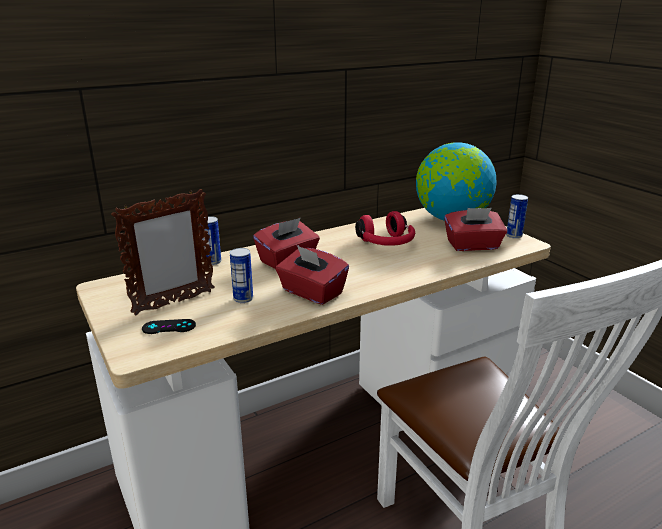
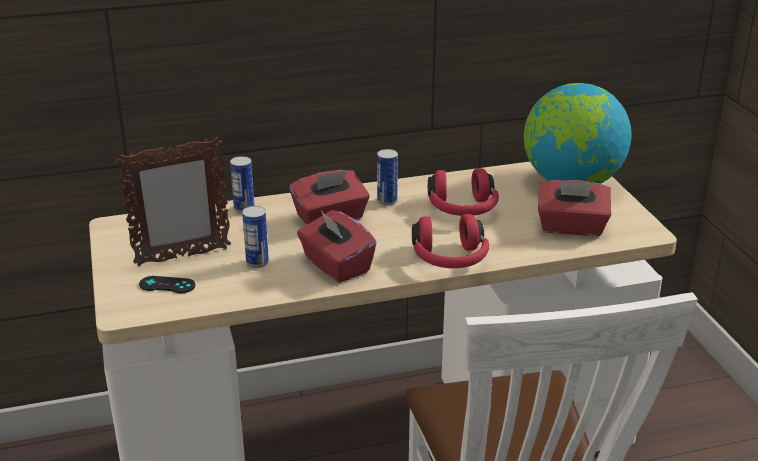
camera: 15 degrees right, 5 degrees up
(400, 277) = (450, 259): none -> red headphones
(514, 235) = (637, 219): can -> can (387, 201)

